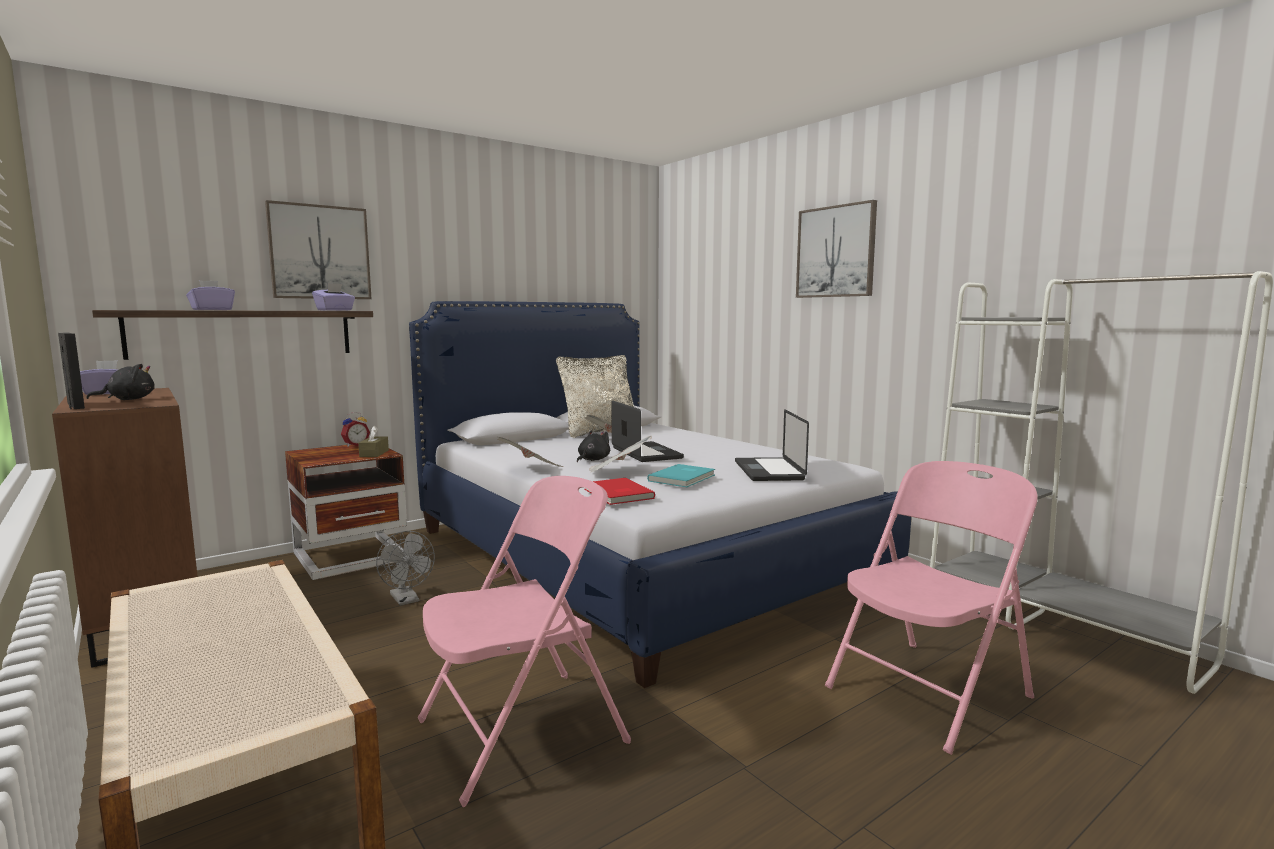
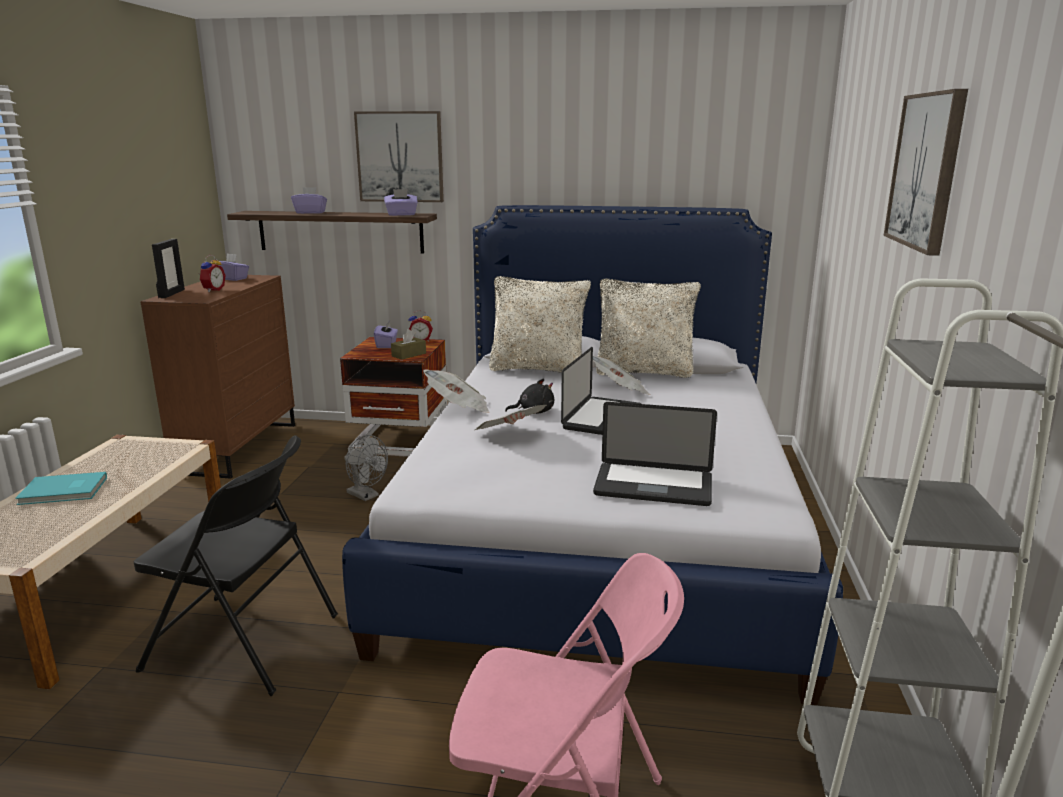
camera: 45 degrees right, 10 degrees up
(128, 399) = (212, 290): black plush toy -> alarm clock
(327, 452) = (387, 345): none -> purple tissue box
(407, 600) = (366, 496): grey fan -> grey fan turned 60 degrees counterclockwise
(521, 443) = (538, 370): none -> beige pillow
(522, 731) = (242, 642): pink chair -> black chair
(617, 494) = (429, 464): red book -> none
(684, 478) = (533, 465): turquoise book -> turquoise book (64, 491)
(768, 471) = (653, 486): laptop -> laptop turned 120 degrees counterclockwise

